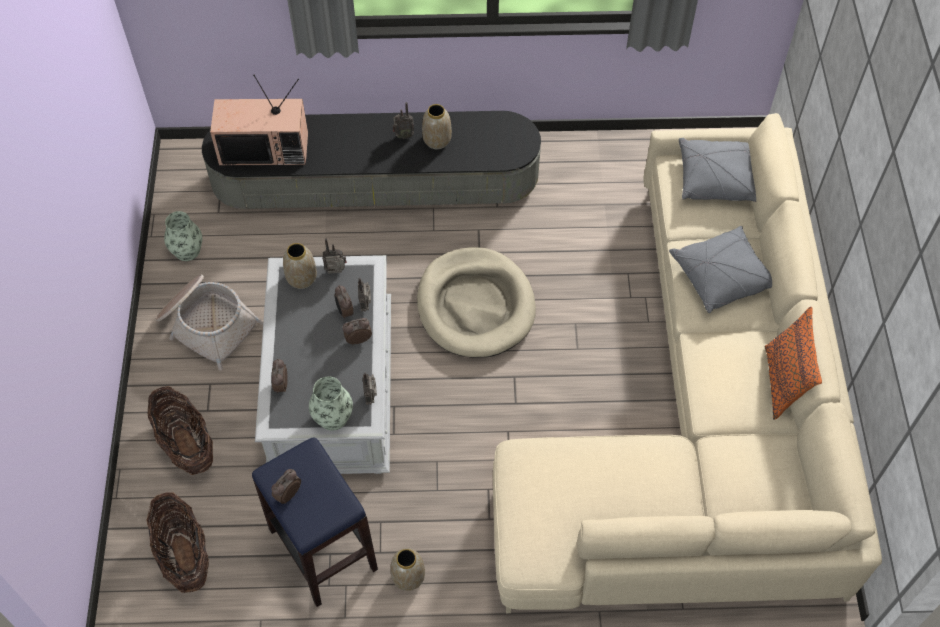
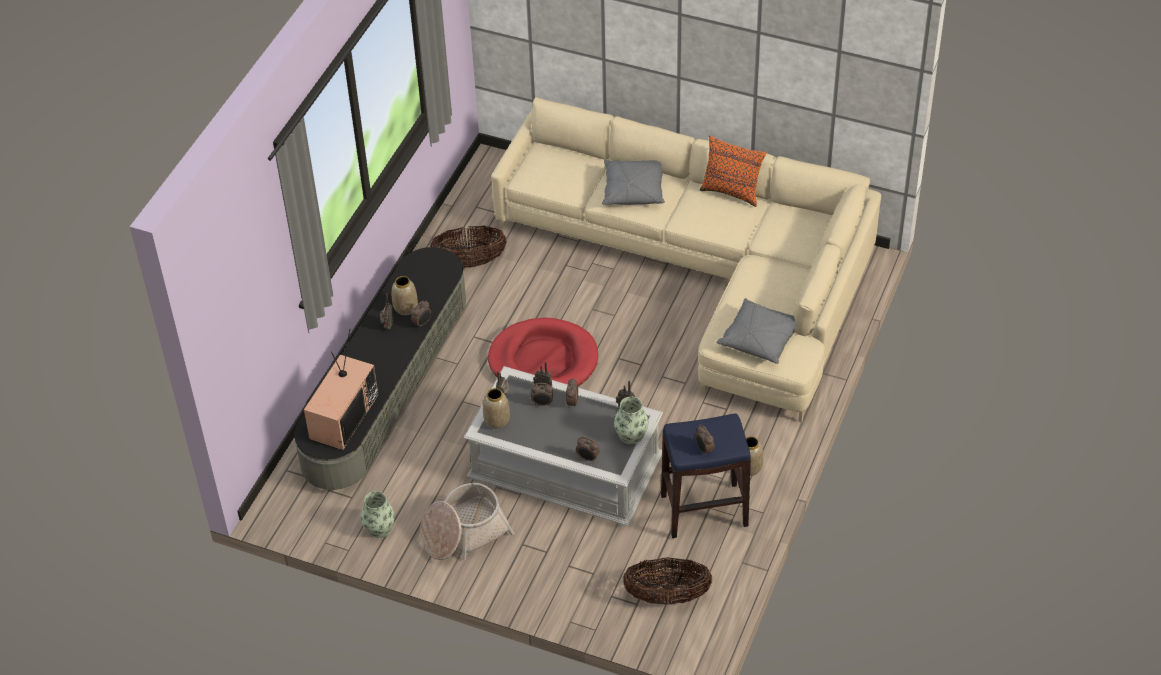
camera: 65 degrees left, 10 degrees down
(186, 444) = (571, 573): basket -> basket (469, 262)
(422, 163) = (422, 323): none -> alarm clock
(475, 306) = (543, 360): beige dog bed -> red dog bed
(716, 179) = (549, 162): grey pillow -> grey pillow (759, 339)

